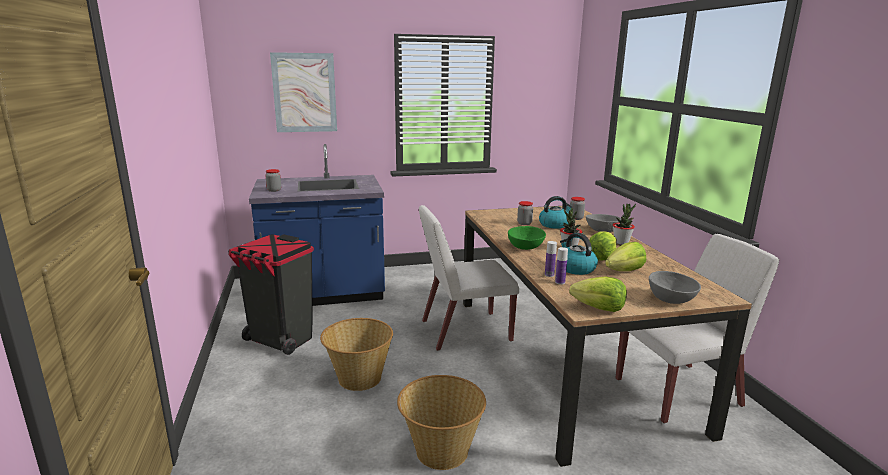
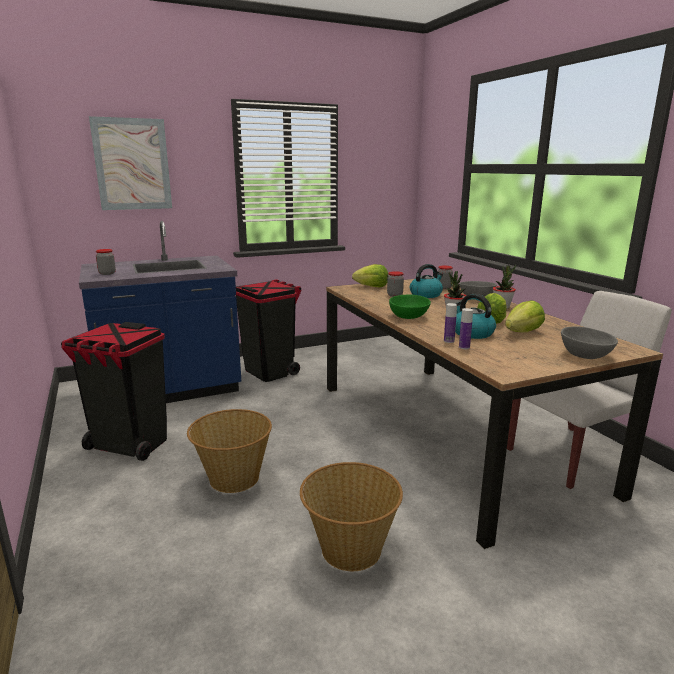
camera: 10 degrees left, 0 degrees up
(415, 283) = (270, 371): none -> black trash can
(464, 331) = (337, 416): white chair -> none
(599, 308) = (520, 369): lettuce -> lettuce (372, 287)

